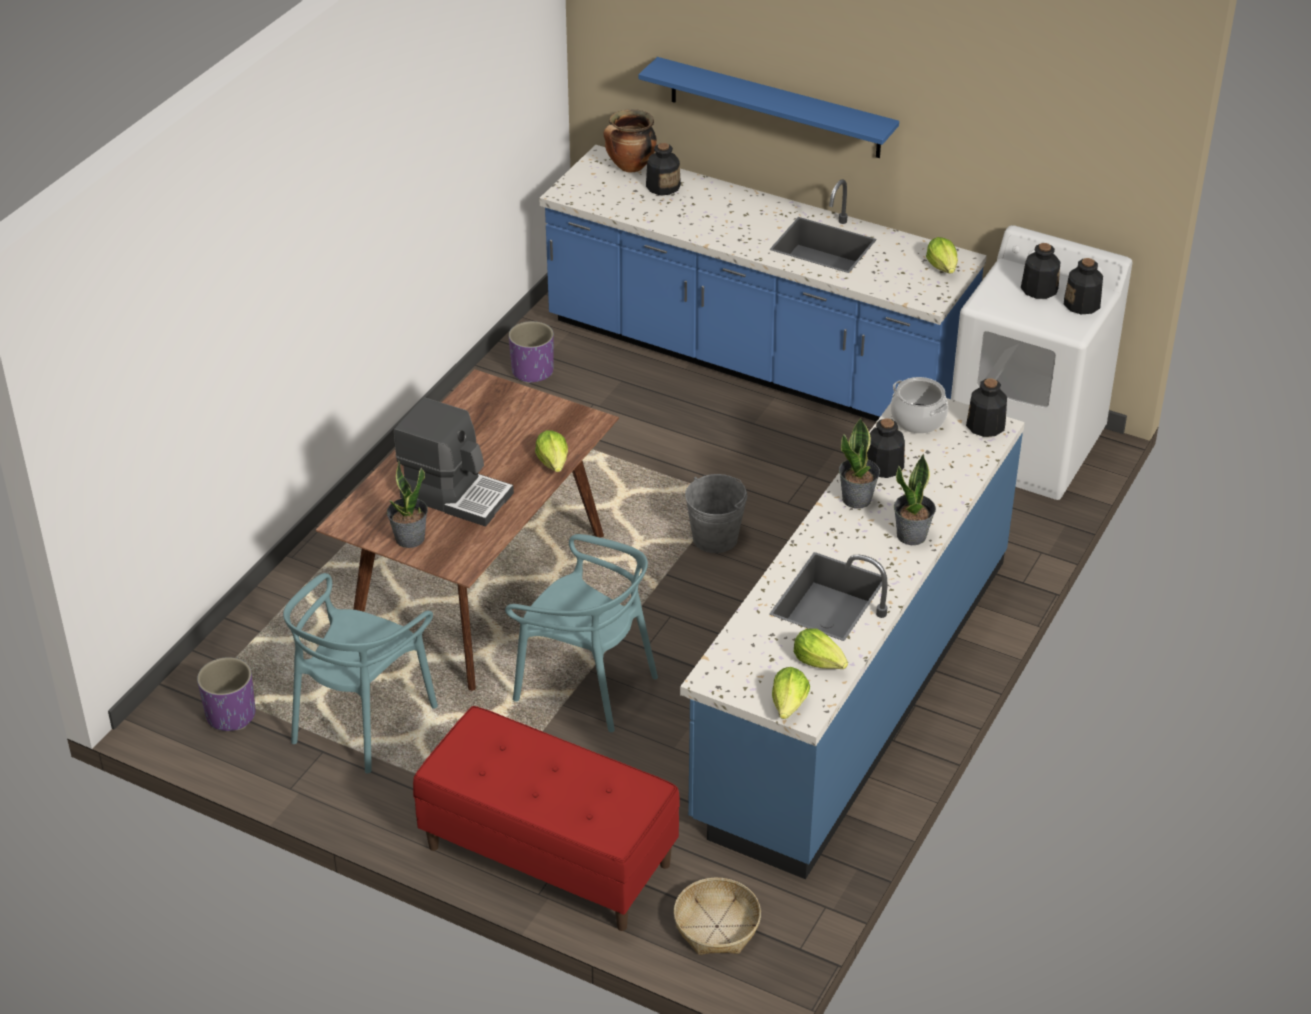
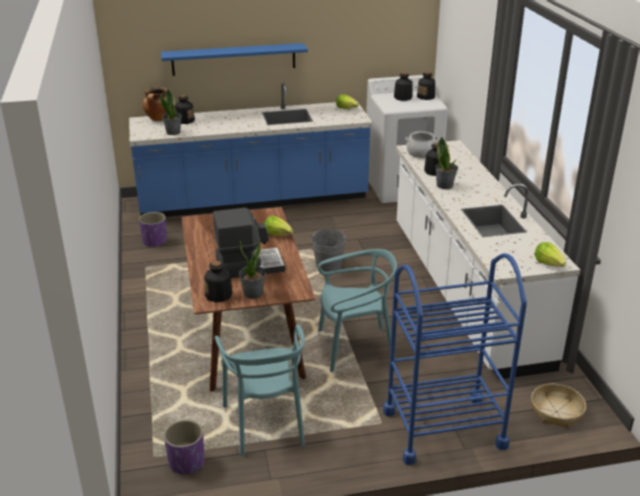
camera: 40 degrees left, 10 degrees down
(548, 856) = (444, 429): red bench -> blue cart
(819, 661) = (531, 243): lettuce -> none
(852, 688) = (464, 291): blue counter -> white counter
(912, 535) = (486, 188): potted plant -> potted plant (173, 132)
(985, 426) = (449, 146): bottle -> bottle (219, 295)

